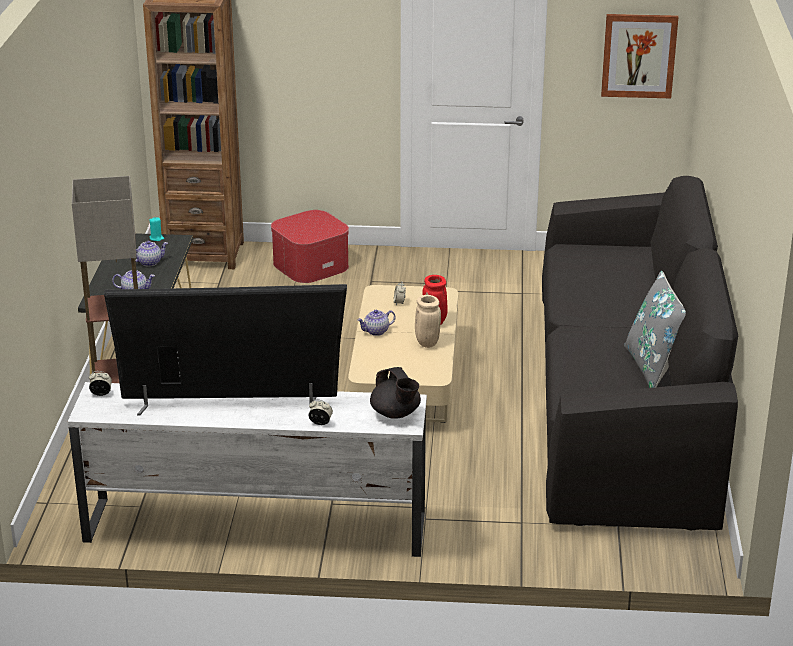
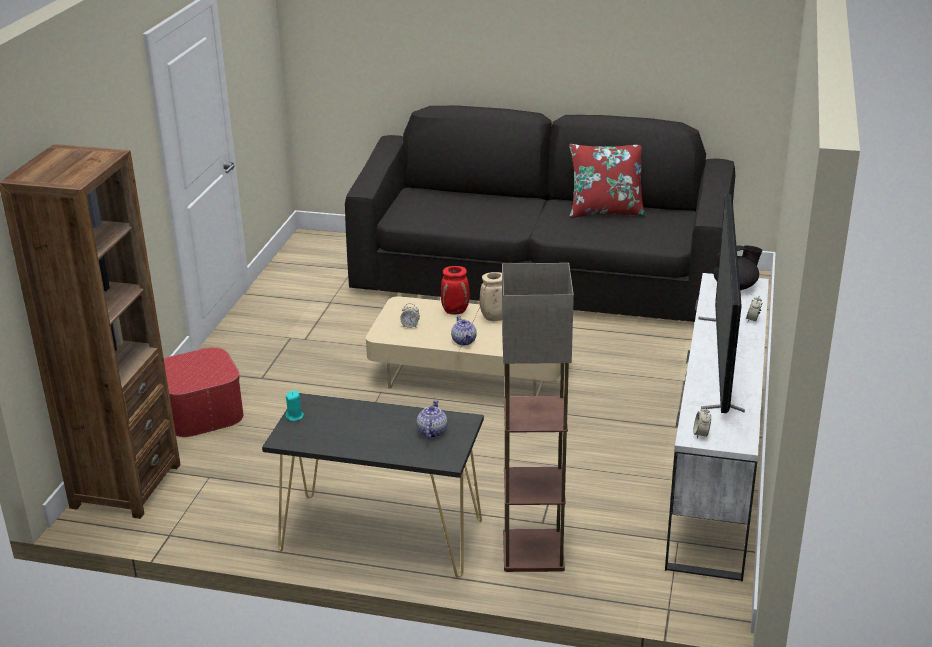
camera: 80 degrees left, 0 degrees up
(149, 262) = (358, 422): teapot -> none
(639, 55) = (261, 60): picture -> none
(653, 367) = (606, 211): grey pillow -> red pillow

